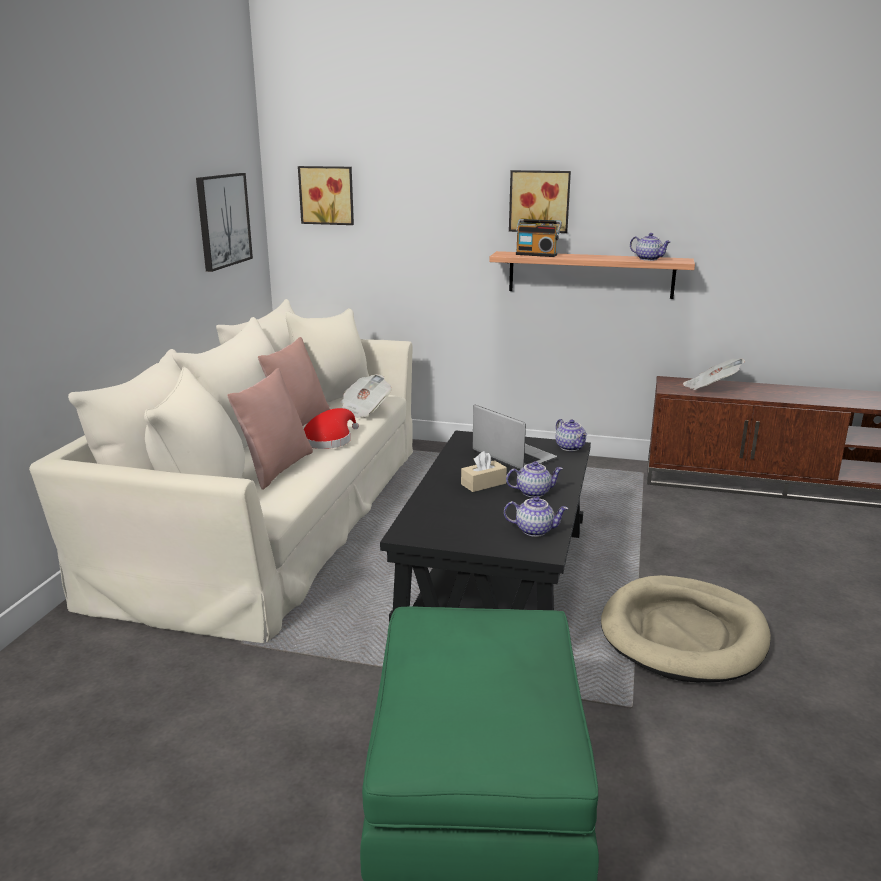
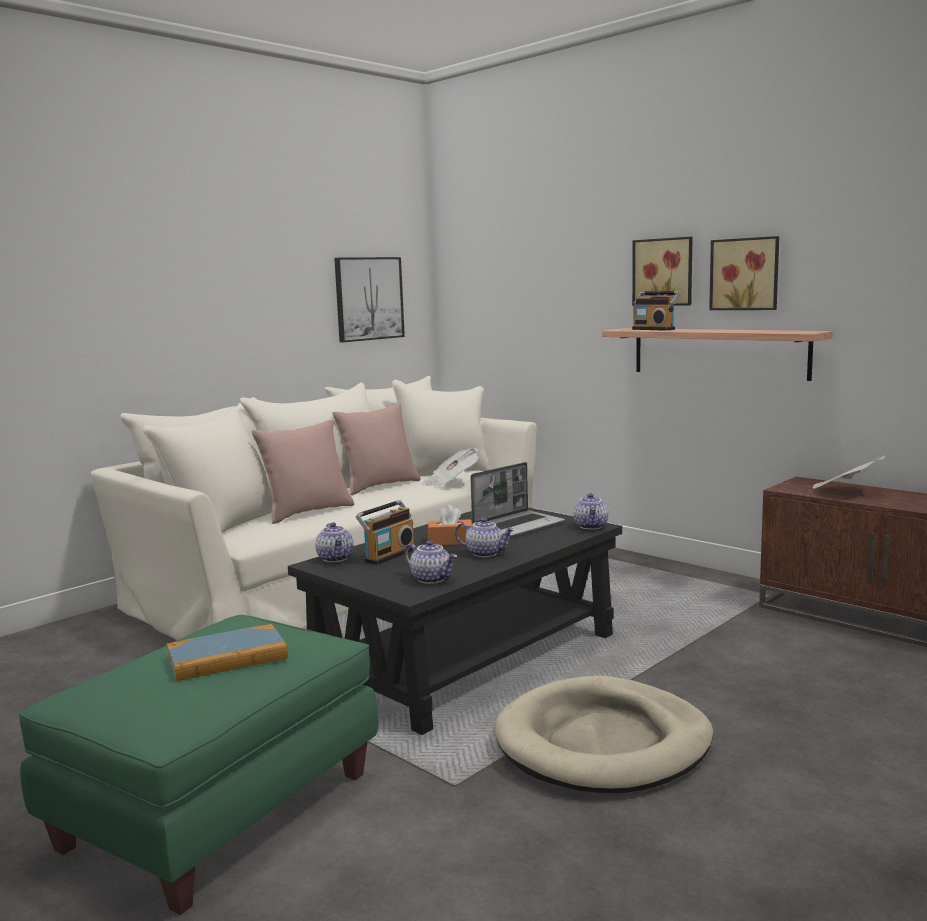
camera: 30 degrees right, 10 degrees down
(327, 195) = (479, 277): picture -> picture (745, 274)
(329, 440) = (384, 499): red hat -> none
(454, 510) = (388, 555): none -> radio
(483, 484) = (450, 541): beige tissue box -> orange tissue box
(495, 663) = (227, 657): none -> book
(512, 456) = (518, 525): laptop -> laptop turned 60 degrees clockwise
(649, 259) = (770, 331): teapot -> teapot (336, 558)

